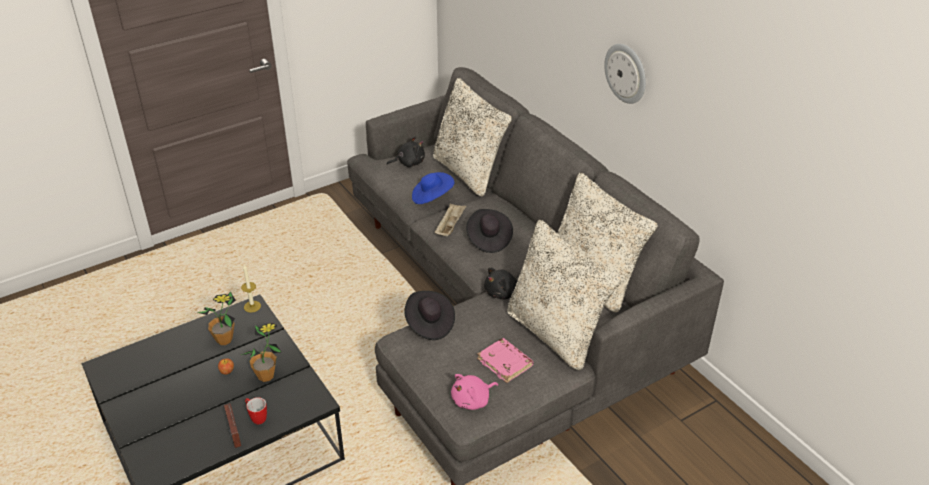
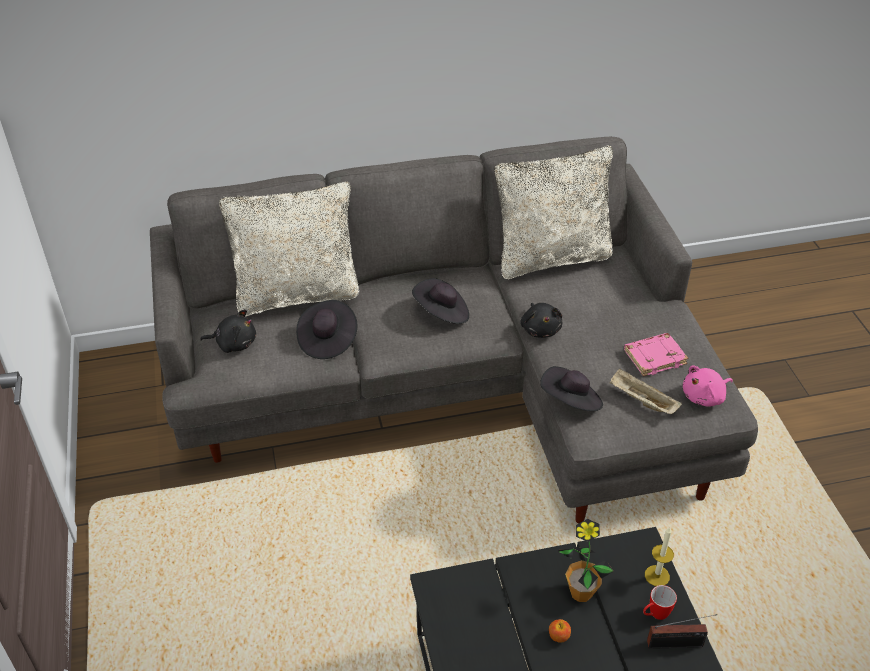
camera: 70 degrees left, 5 degrees up
(224, 340) = (493, 631): potted plant -> none
(252, 306) = (434, 587): candle -> candle (657, 576)
(408, 163) = (234, 343): black plush toy -> black plush toy turned 90 degrees clockwise
(432, 197) = (327, 340): blue hat -> black hat
(450, 226) = (399, 338): beige tray -> beige tray (641, 401)
(472, 400) = (704, 397): pink plush toy -> pink plush toy turned 75 degrees clockwise
(554, 336) = (626, 310): beige pillow -> none
(626, 73) = (450, 43): wall clock -> none

